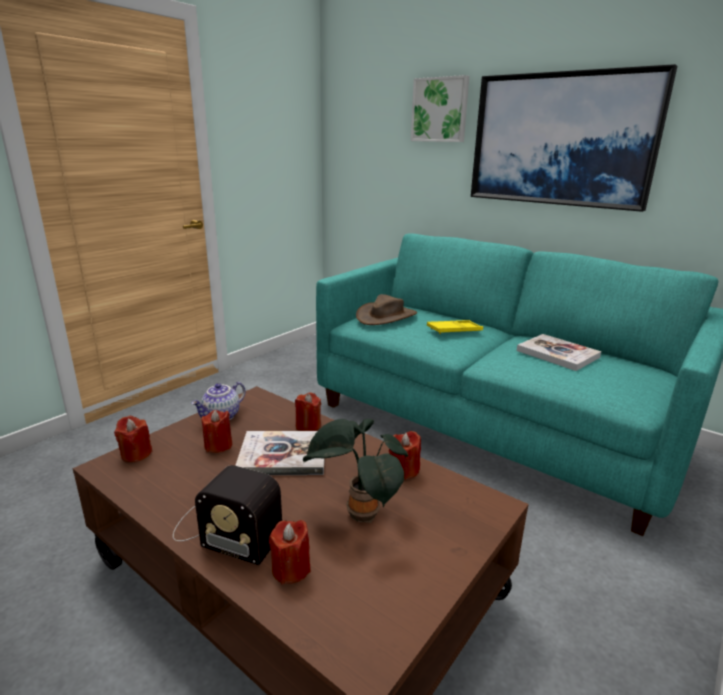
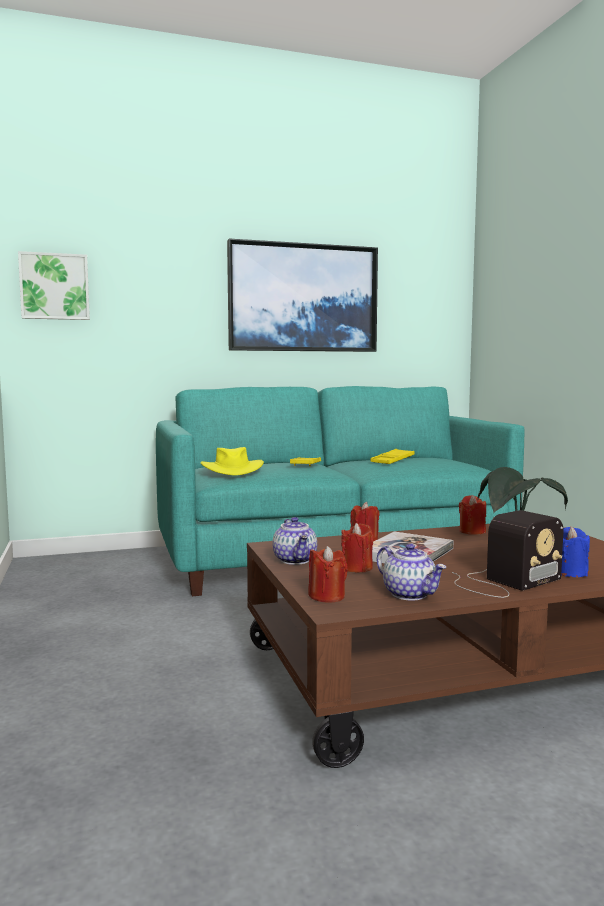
camera: 55 degrees left, 15 degrees down
(158, 487) = (410, 594): none -> teapot
(291, 569) = (570, 572): red candle -> blue candle
(386, 316) = (232, 469): brown hat -> yellow hat
(440, 110) = (179, 266): picture -> picture (55, 287)
(557, 354) = (392, 460): book -> yellow tray

